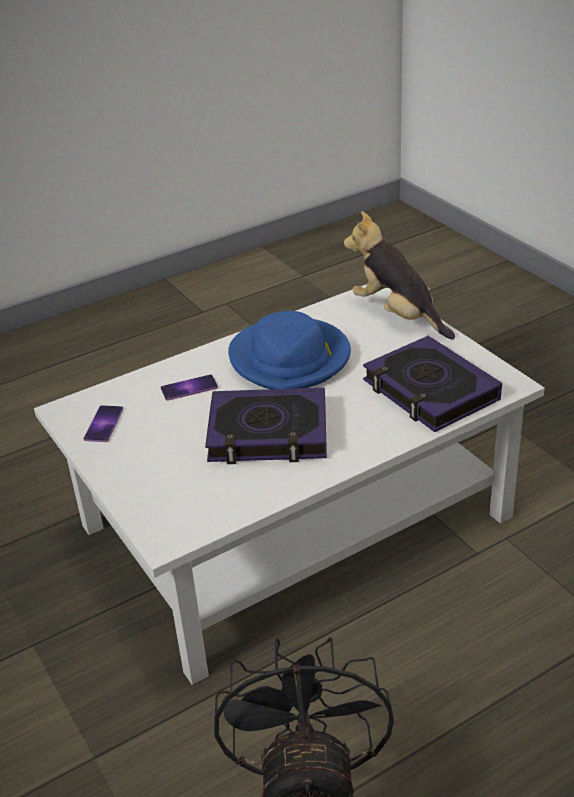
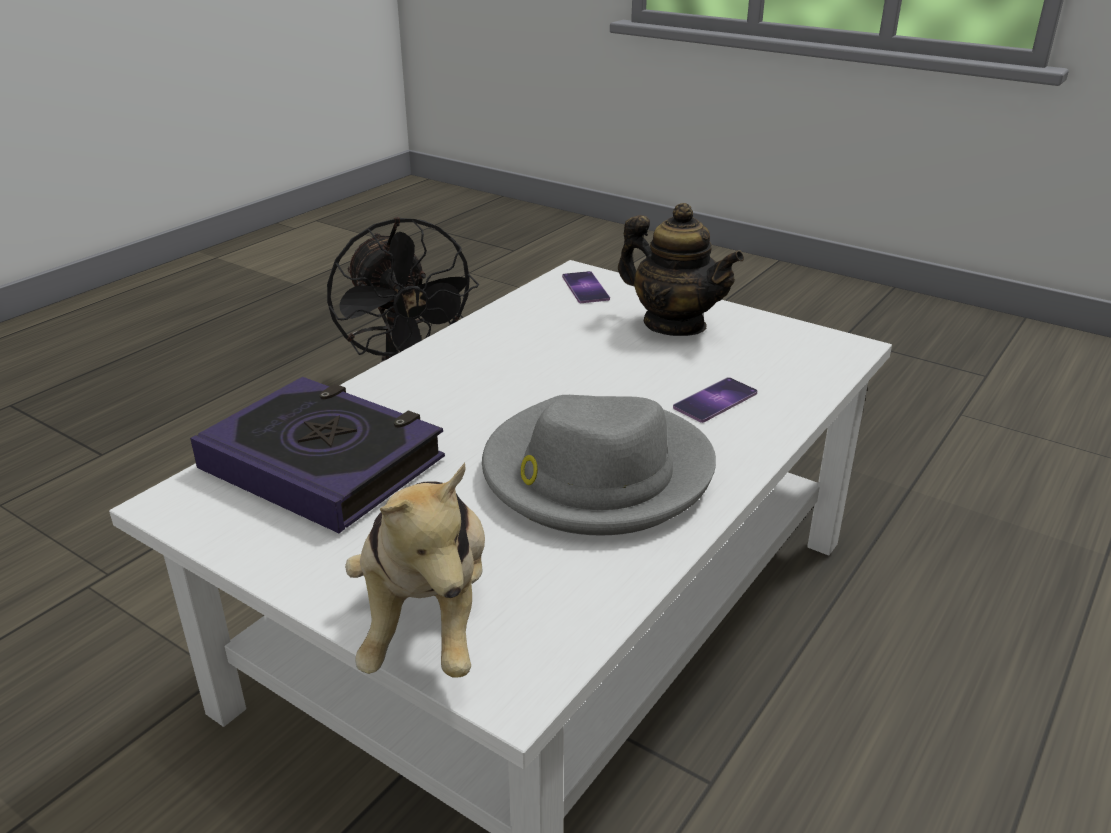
camera: 155 degrees right, 5 degrees down
(104, 424) = (773, 342): phone -> phone (585, 287)
(149, 455) = (674, 325): none -> teapot
(268, 434) = (546, 368): book -> none
(290, 359) = (595, 473): blue hat -> grey hat
(398, 315) = (428, 619): plush toy -> plush toy turned 60 degrees clockwise

